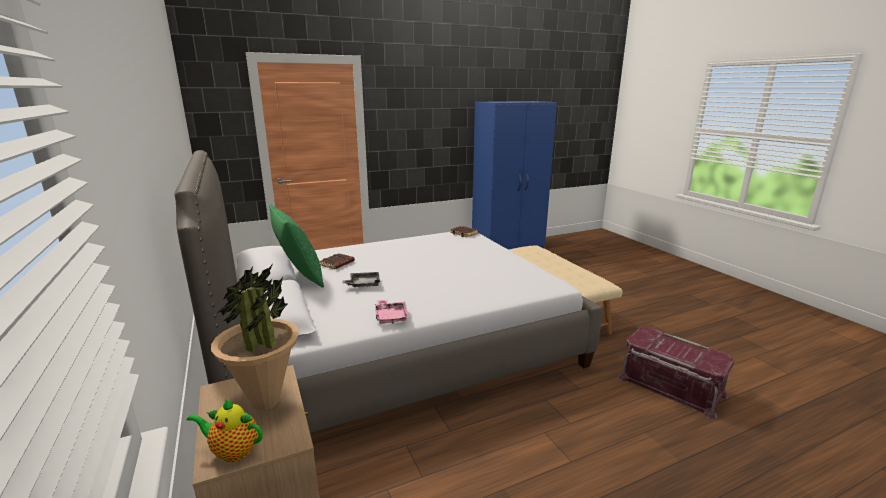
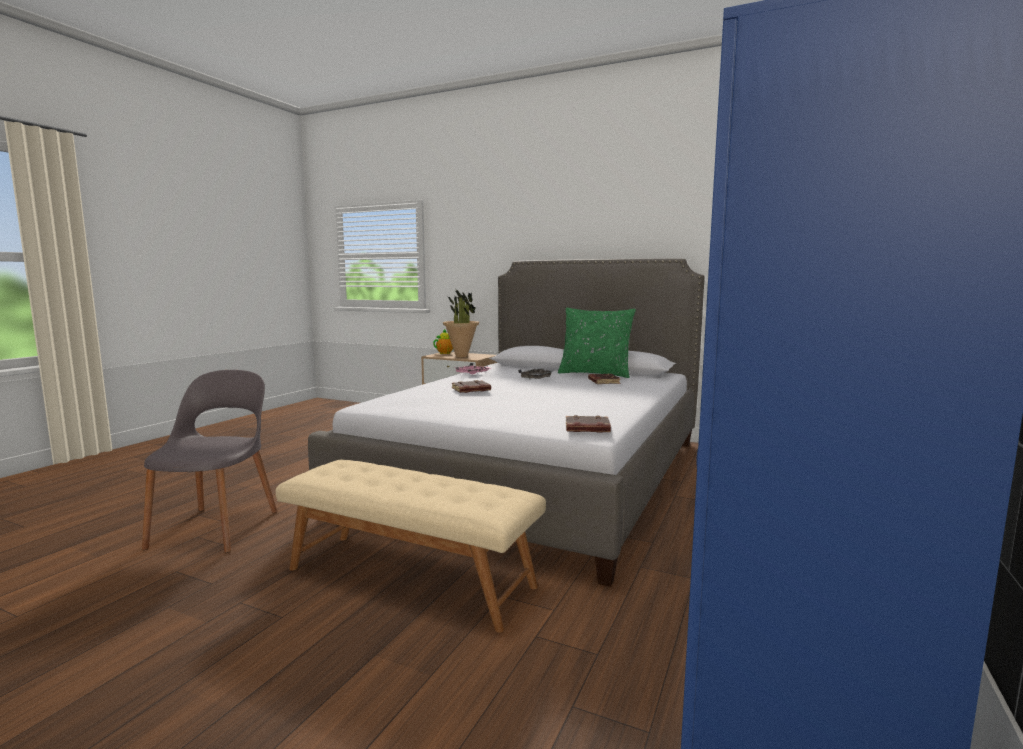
camera: 140 degrees right, 10 degrees down
(459, 277) = (471, 390): none -> brown book
(670, 387) = (217, 527): red storage box -> grey chair

